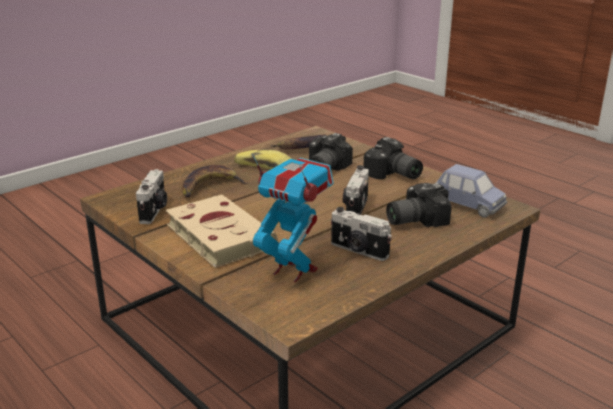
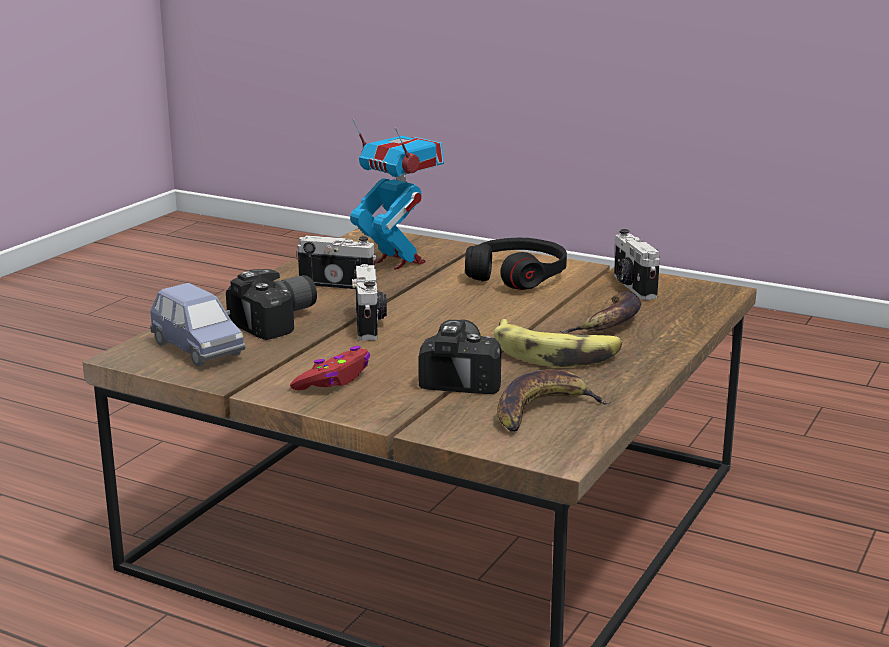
camera: 160 degrees right, 5 degrees down
(217, 235) = (517, 276): beige book -> black headphones
(293, 270) = (398, 261): toy robot -> toy robot turned 150 degrees counterclockwise
(392, 175) = (334, 380): camera -> red game controller
(468, 205) = (198, 349): blue toy car -> blue toy car turned 150 degrees counterclockwise

